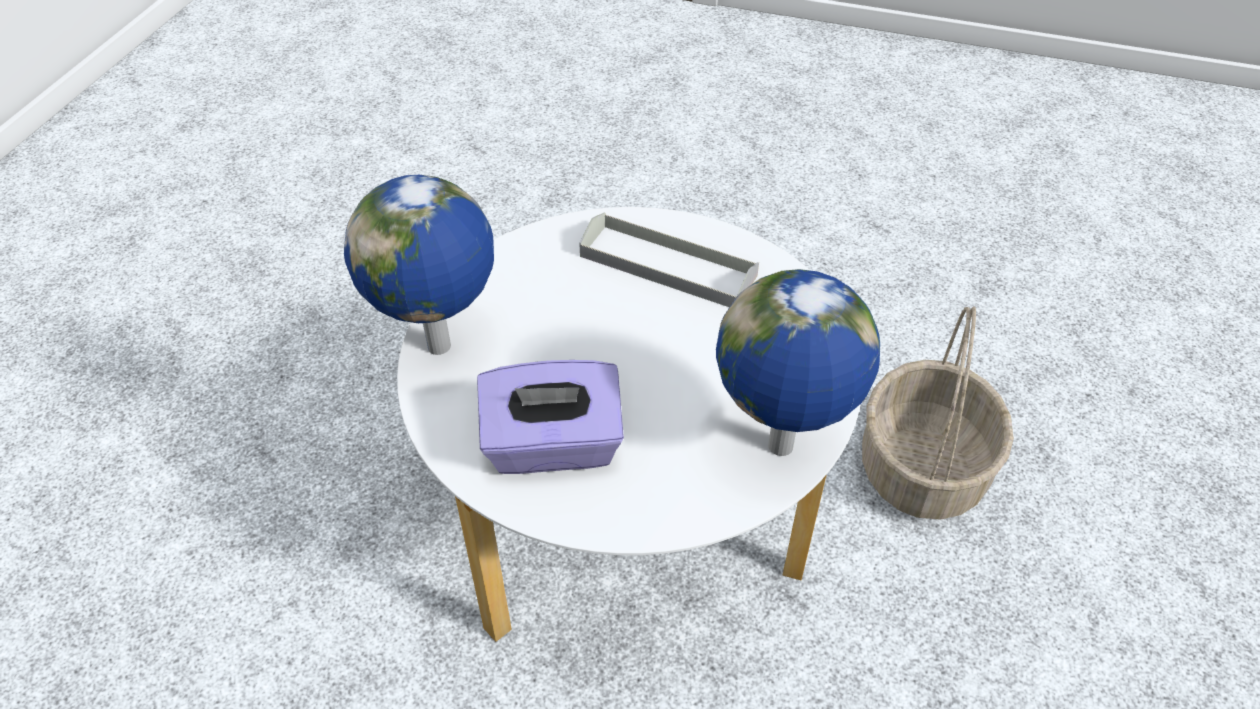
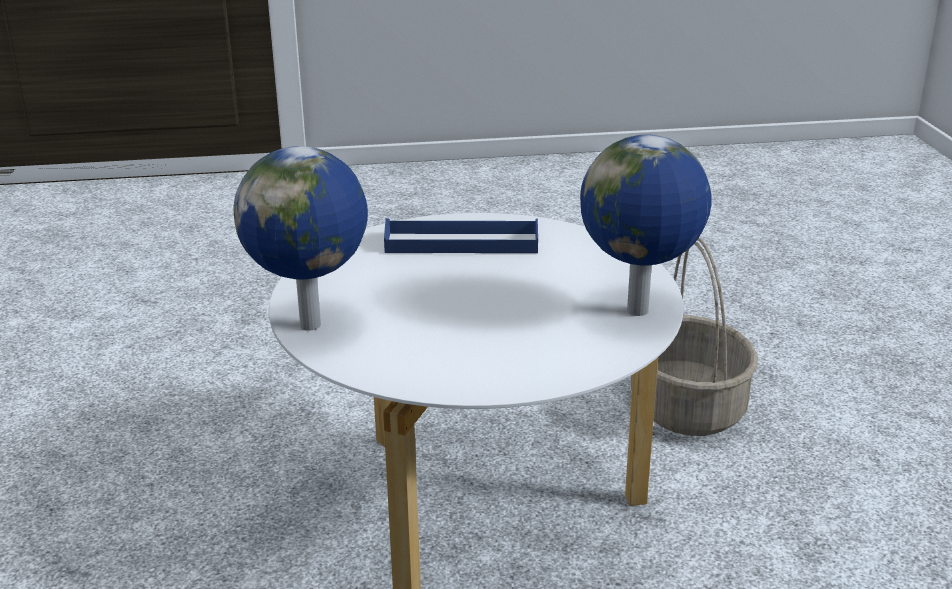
camera: 25 degrees left, 20 degrees down
(553, 447) = (462, 354): purple tissue box -> none
(667, 266) = (461, 243): grey tray -> blue tray

